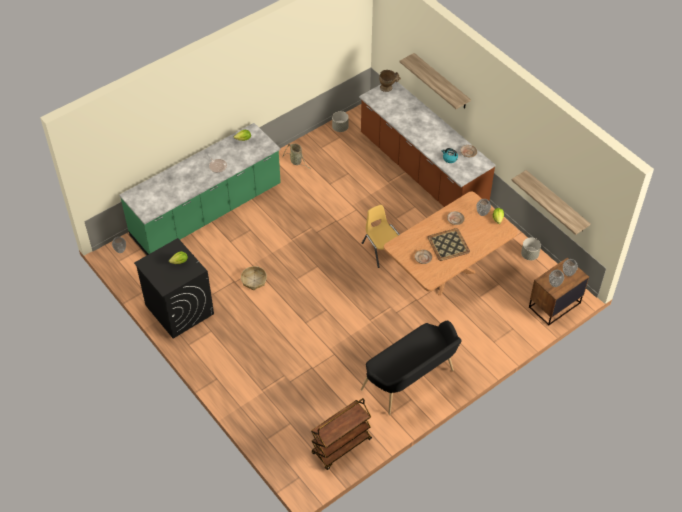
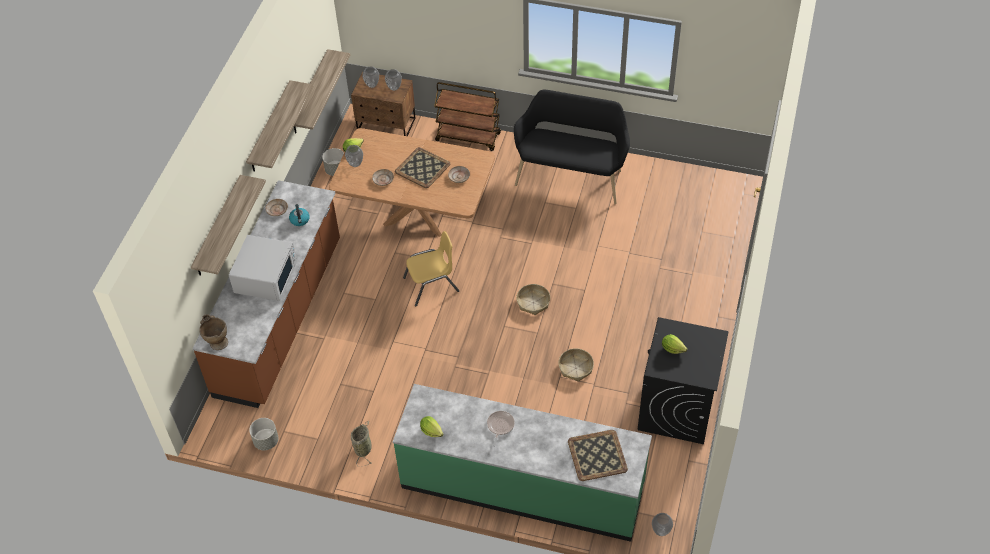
camera: 125 degrees left, 0 degrees up
(158, 193) = (597, 456): none -> tray
(321, 290) = (533, 302): none -> basket
(341, 447) = (685, 183): brown cart -> brown cart (468, 137)
(382, 249) = (431, 285): yellow chair -> yellow chair turned 135 degrees counterclockwise
(416, 125) = (266, 277): none -> white microwave
(508, 136) = (270, 128): none -> shelf

